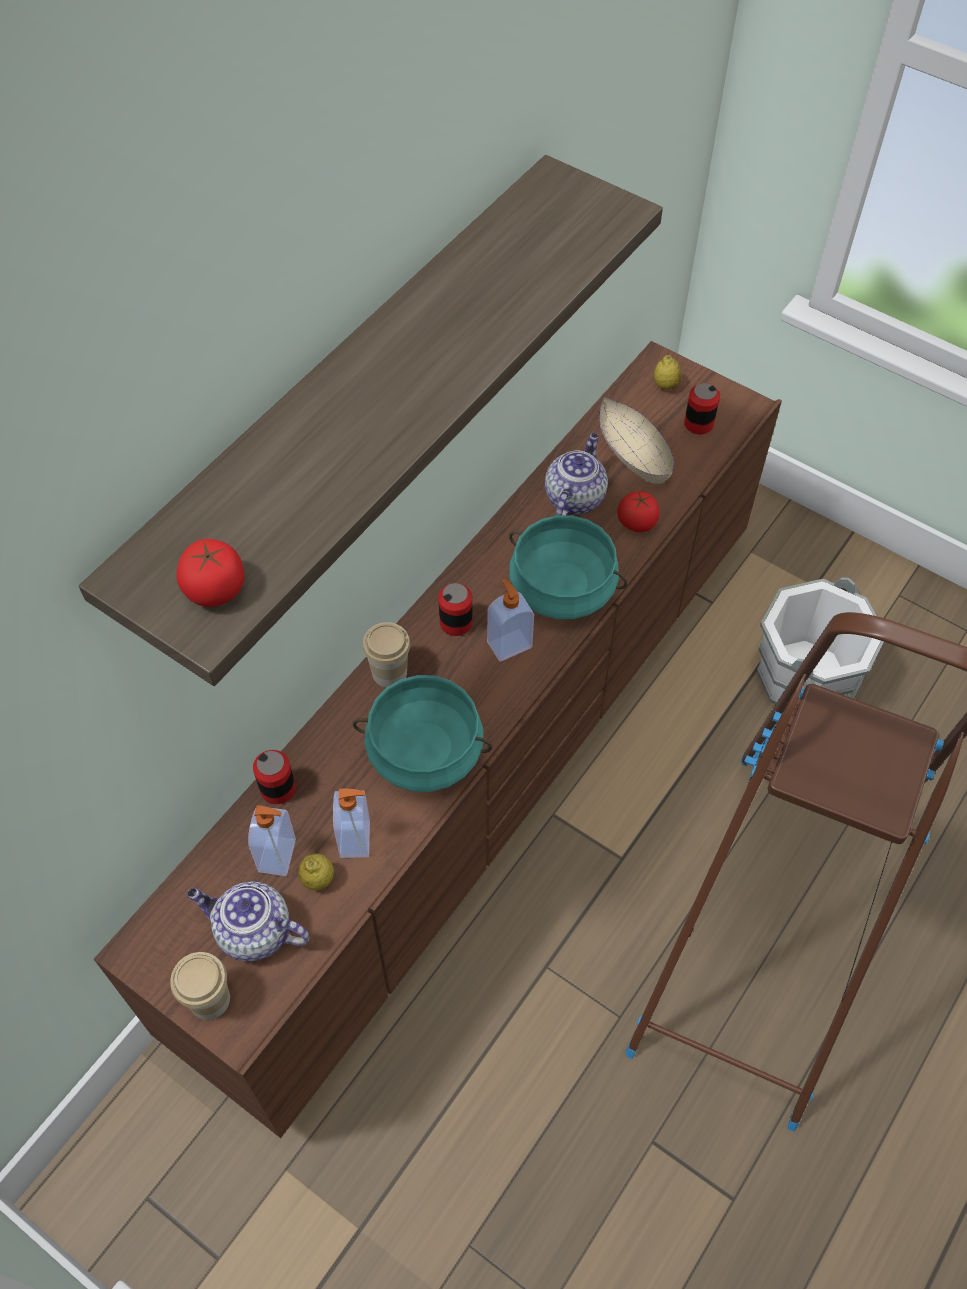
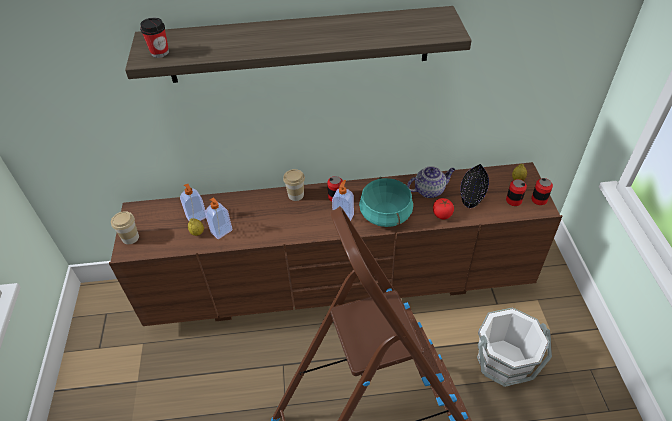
camera: 50 degrees right, 10 degrees down
(215, 589) = (160, 52): tomato -> cup
(252, 932) = (163, 231): teapot -> none
(278, 789) = (222, 200): can -> can (539, 200)
(424, 752) = (274, 225): turquoise cooking pot -> none
(633, 451) = (473, 191): beige bowl -> black bowl

